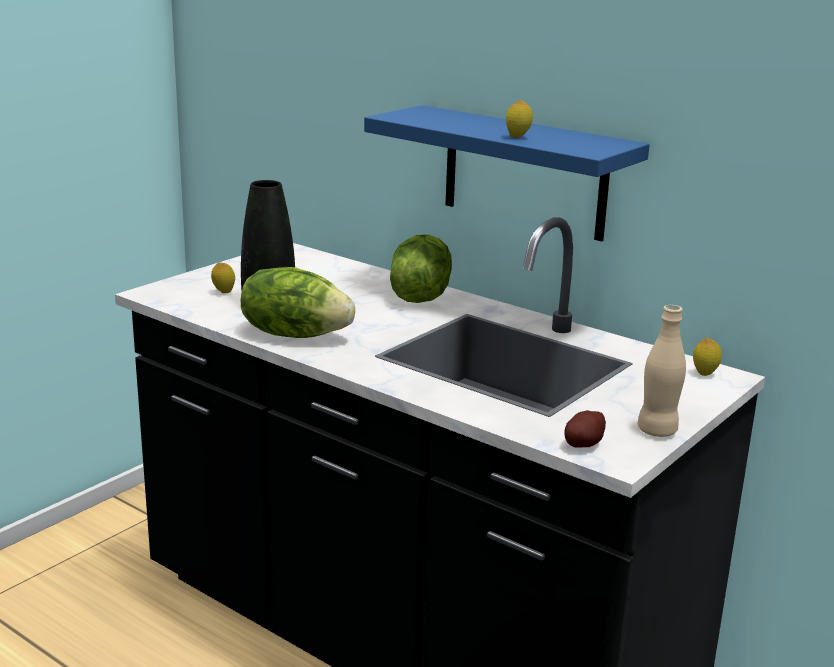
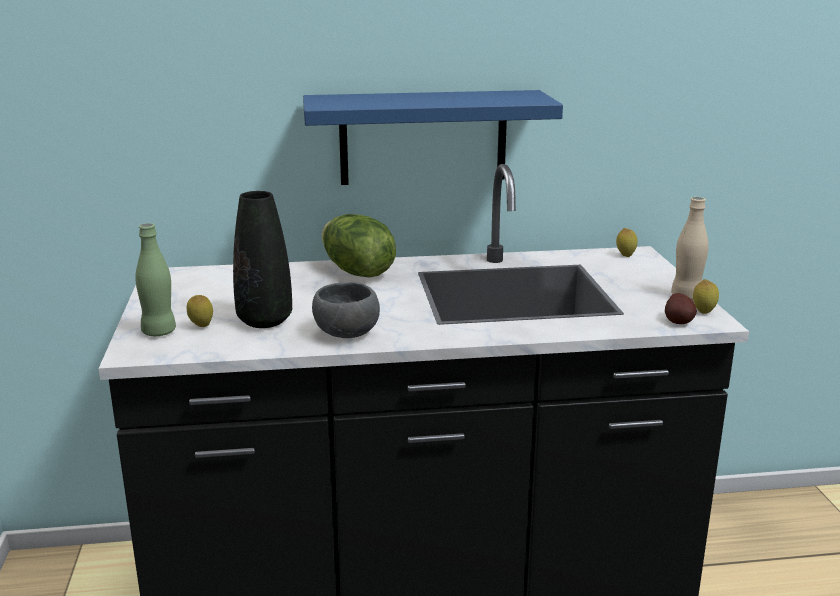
camera: 45 degrees left, 0 degrees up
(194, 286) = (159, 332): none -> green bottle
(295, 334) = (344, 333): lettuce -> grey bowl
(517, 137) = (465, 101): lemon -> lemon (703, 312)

